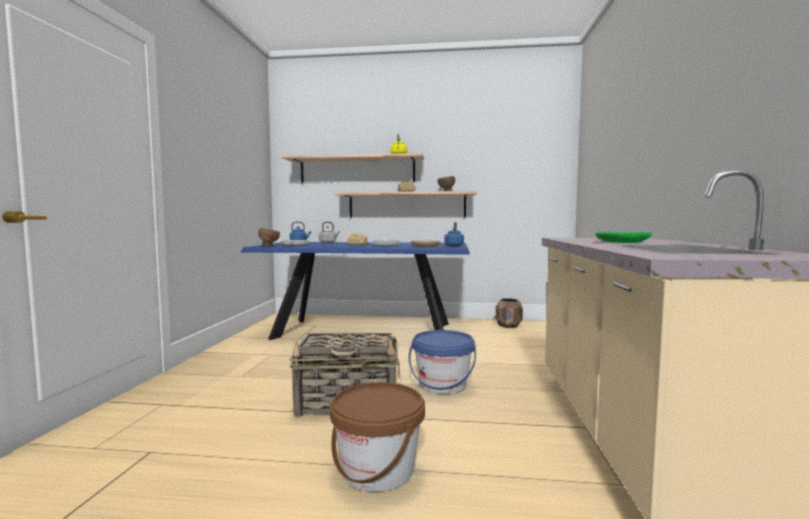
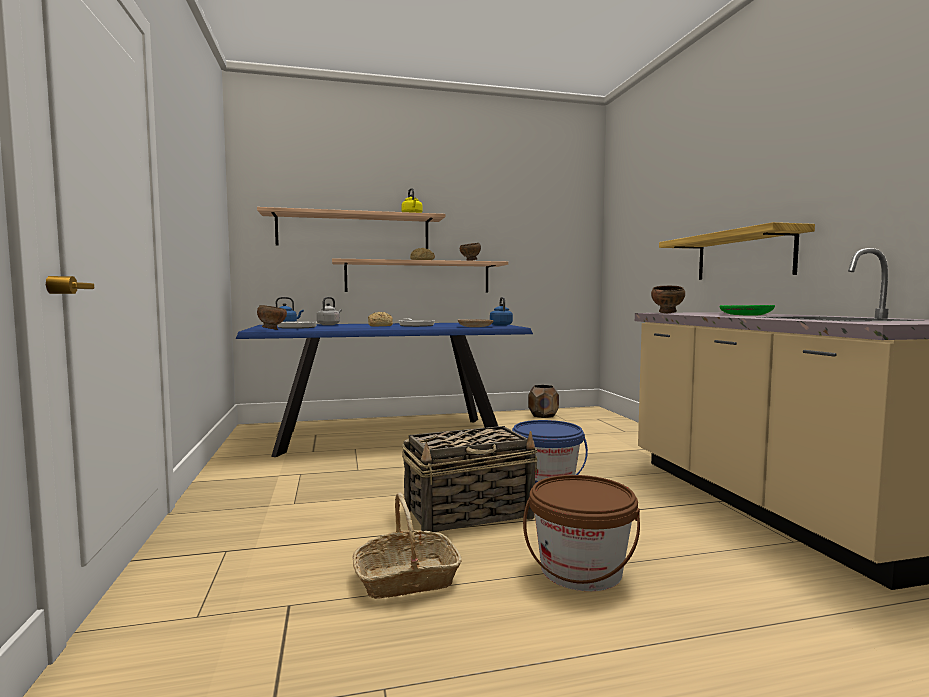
camera: 20 degrees left, 0 degrees up
(242, 448) = (406, 579): none -> basket
(566, 238) = (668, 313): none -> brown bowl
(662, 181) = (743, 256): none -> shelf

